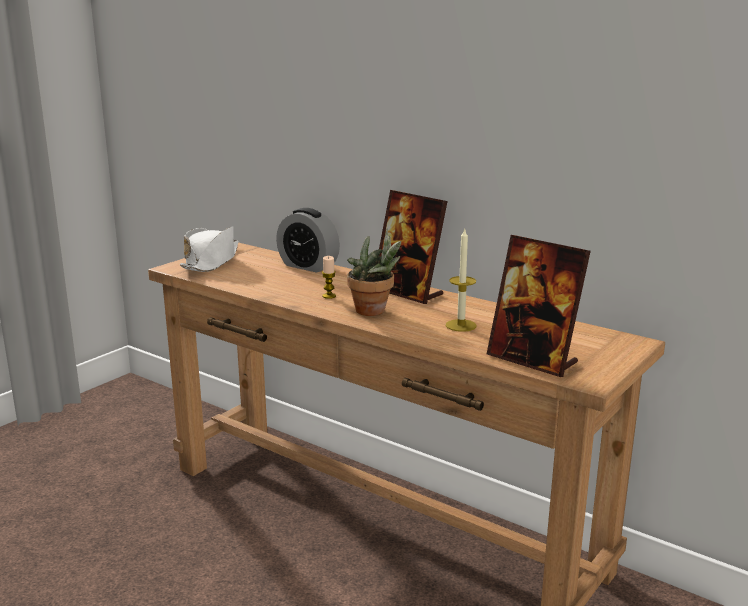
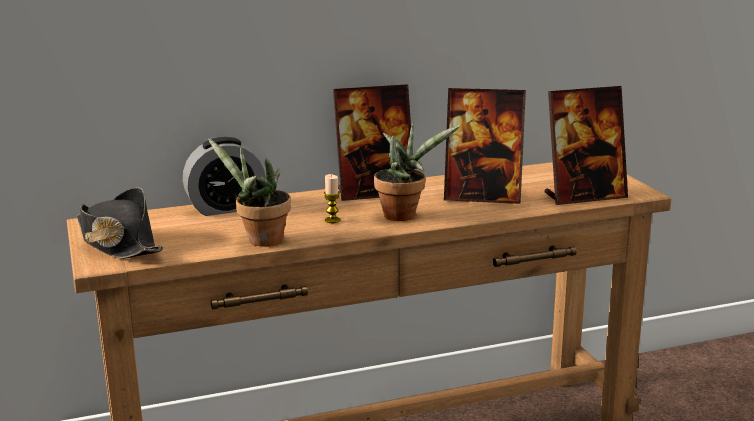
camera: 55 degrees left, 0 degrees up
(211, 261) = (118, 243): white hat -> black hat
(261, 289) = (260, 240): none -> potted plant
(461, 325) = (483, 197): candle -> picture frame

